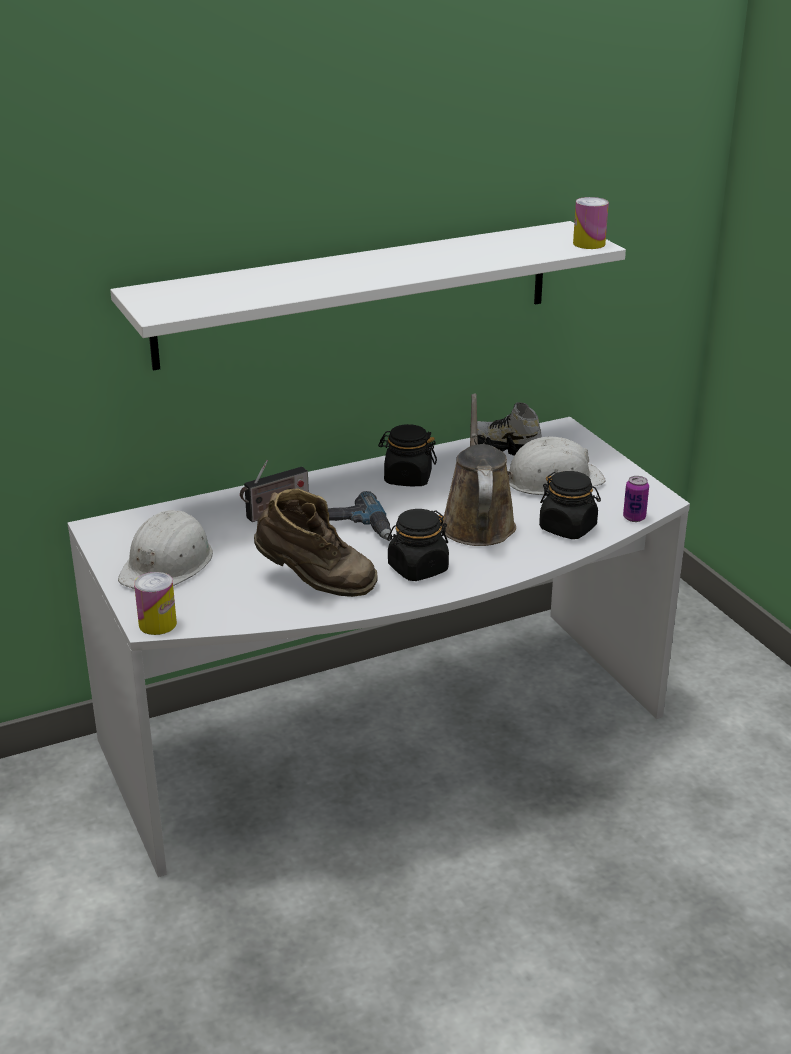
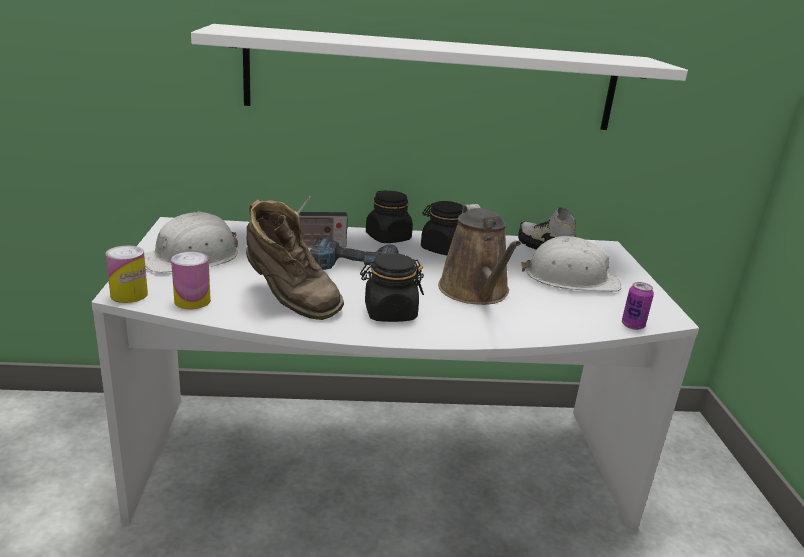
camera: 20 degrees right, 5 degrees down
(477, 522) = (476, 292): brown watering can -> brown watering can turned 150 degrees clockwise
(568, 528) = (559, 317): black jar -> black jar (388, 238)
(589, 244) = (653, 63): can -> can (192, 301)

